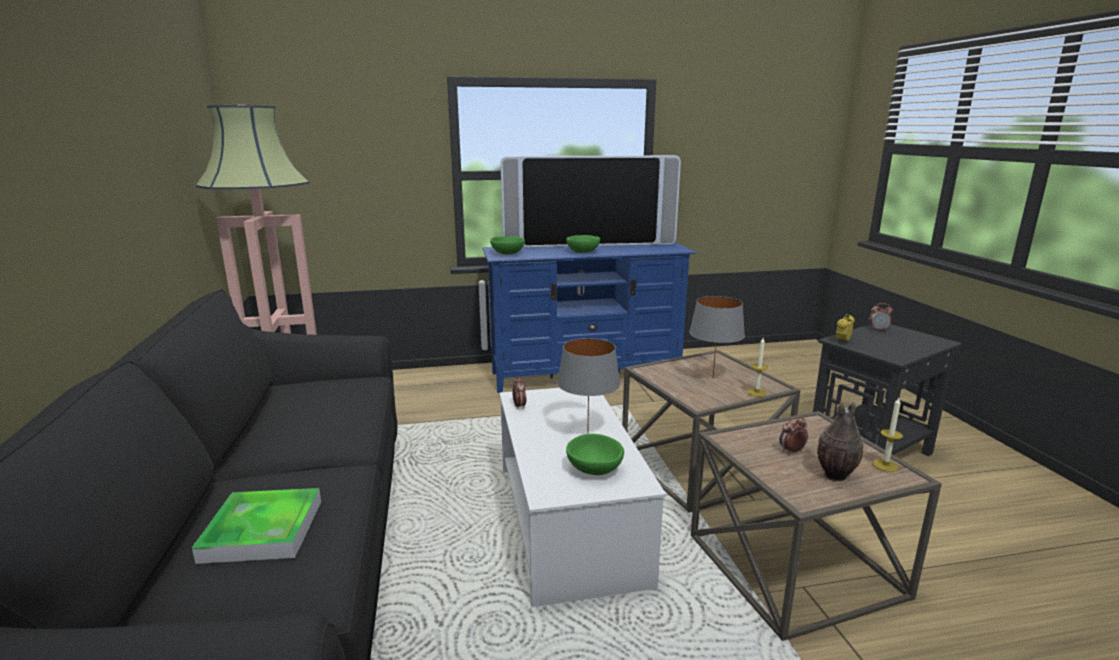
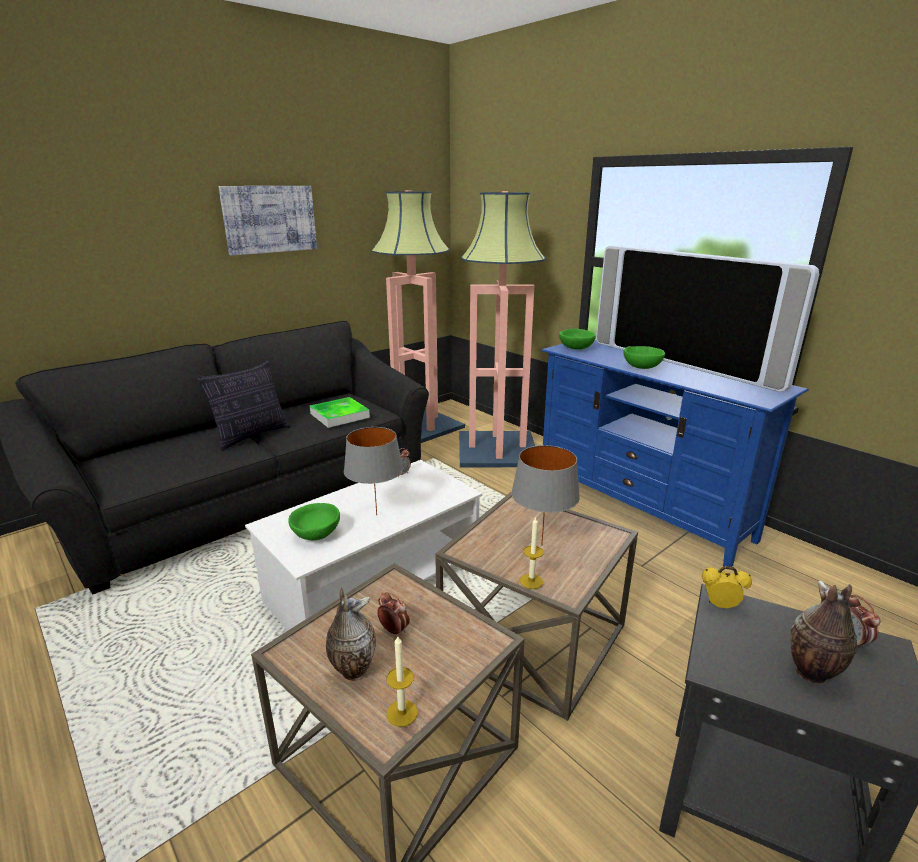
camera: 60 degrees right, 5 degrees up
(96, 144) = (270, 219): none -> picture
(263, 530) = (176, 453): tray -> tray (339, 415)
(299, 464) = (252, 436): none -> pillow
(417, 392) = (497, 449): none -> floor lamp
(902, 343) = (810, 674): none -> vase

